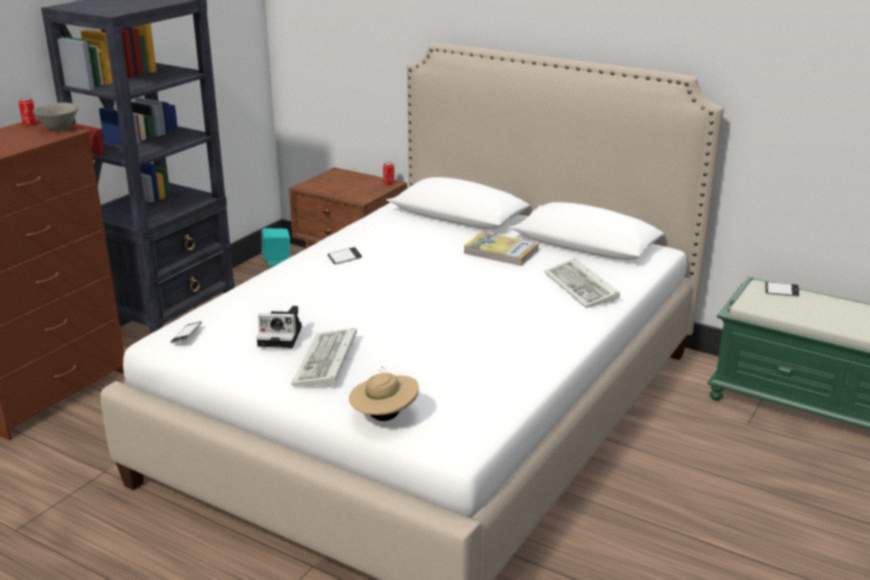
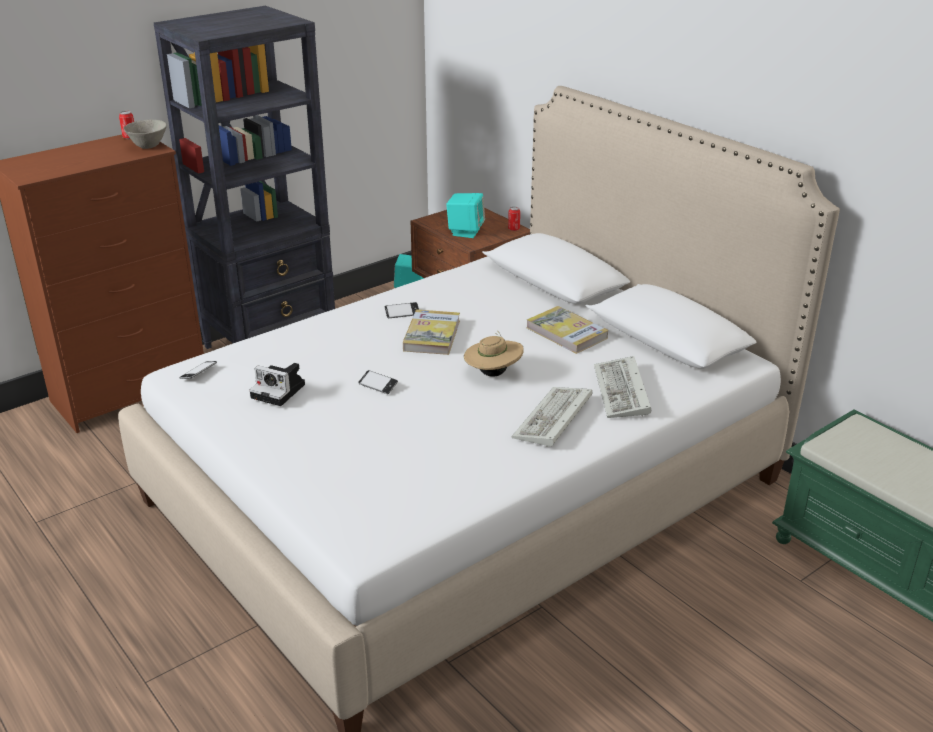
camera: 20 degrees right, 5 degrees up
(326, 363) = (302, 429): keyboard -> keyboard (553, 420)
(347, 190) = (465, 232): none -> turquoise speaker
(384, 417) = (313, 501): beige hat -> beige hat (493, 373)
(386, 271) = (432, 335): none -> book
(781, 292) = (879, 437): phone -> phone (378, 385)

